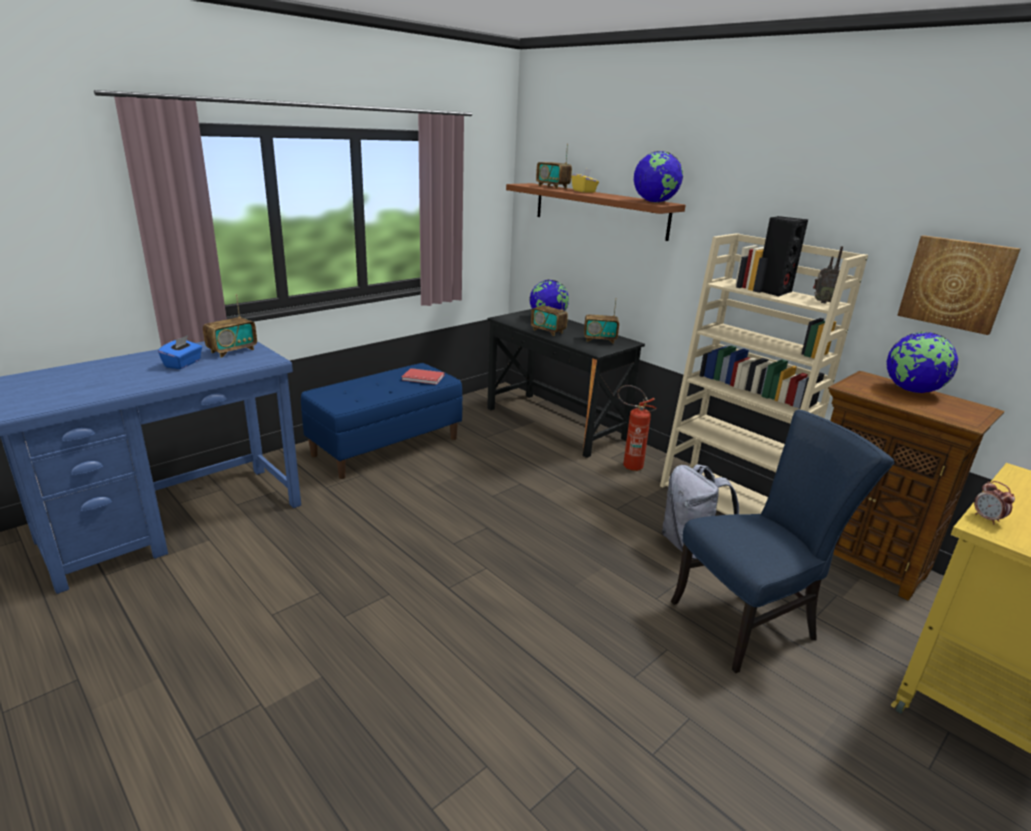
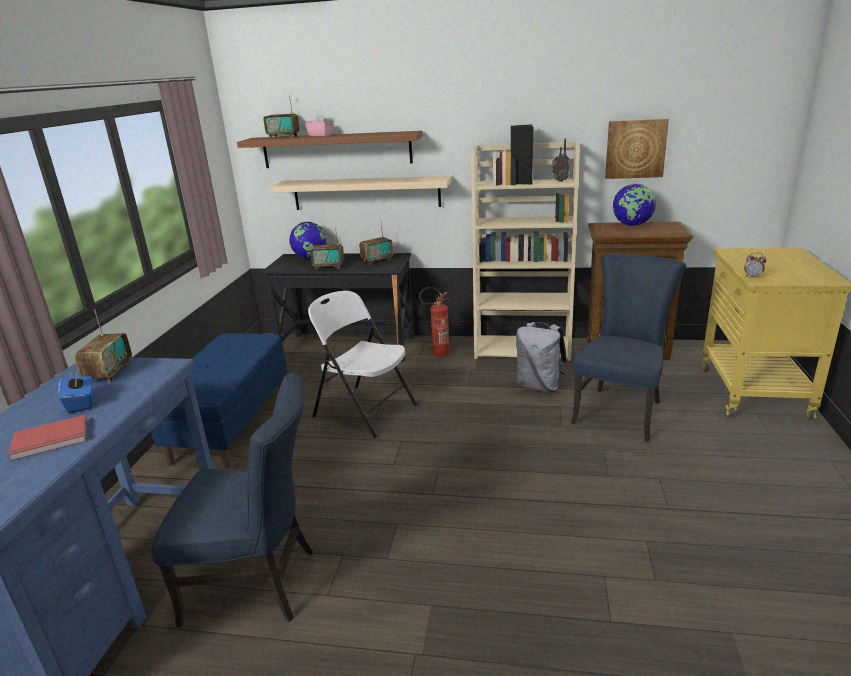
camera: 35 degrees left, 0 degrees up
(247, 576) = (259, 583): none -> blue chair
(423, 378) = (244, 345): red book -> red book (51, 440)
(495, 485) = (365, 410): none -> white chair
(584, 191) = (321, 135): yellow tissue box -> pink tissue box
(617, 264) = (366, 193): none -> beige shelf
(654, 202) = (401, 133): globe -> none

